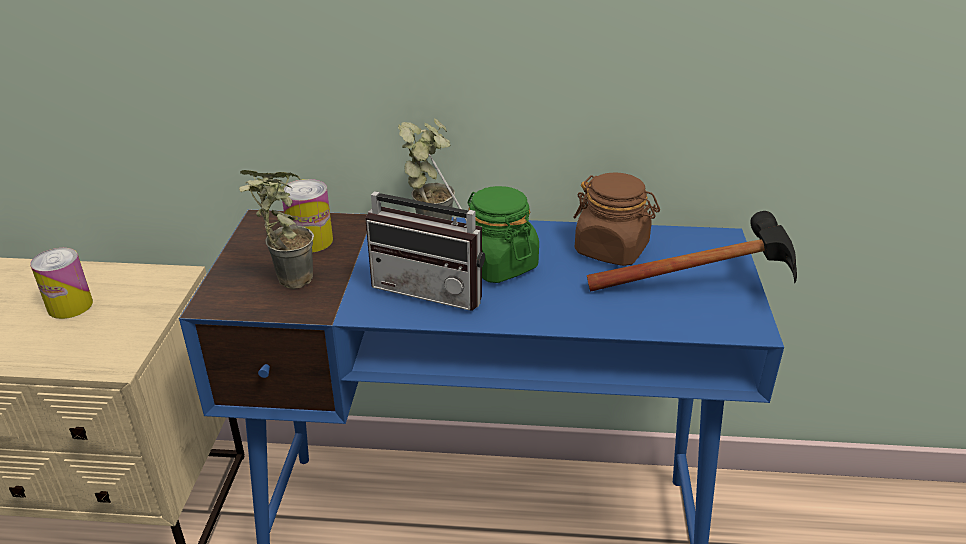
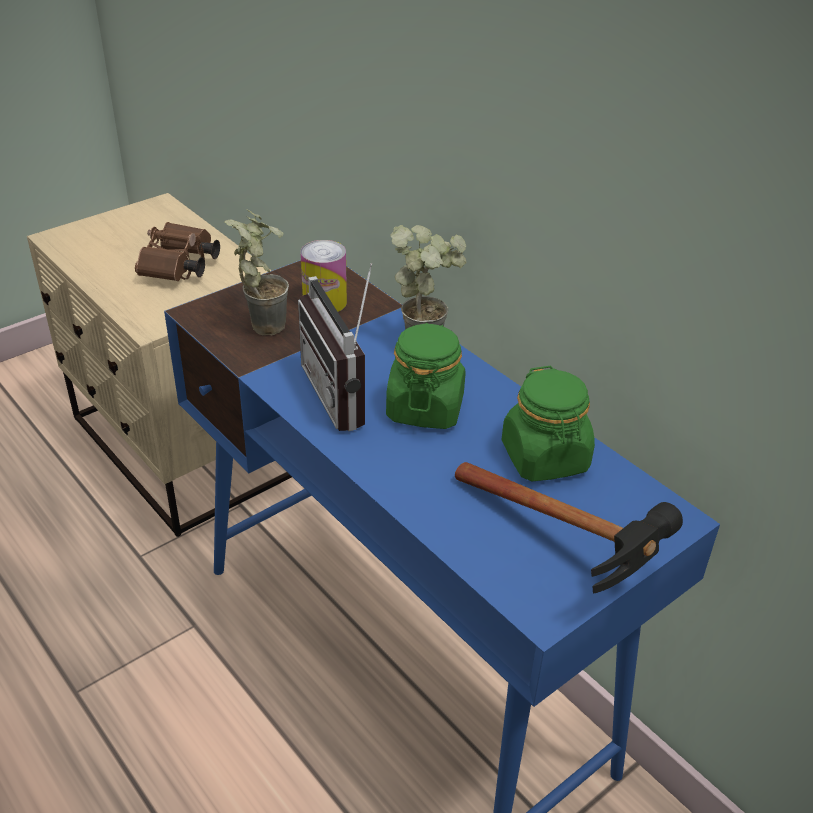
camera: 45 degrees right, 5 degrees up
(70, 306) = (179, 268): can -> brown binoculars
(612, 249) = (545, 458): brown jar -> green jar

